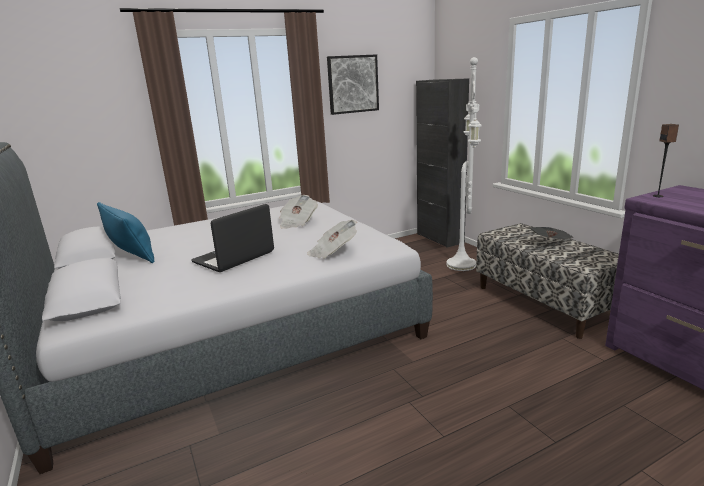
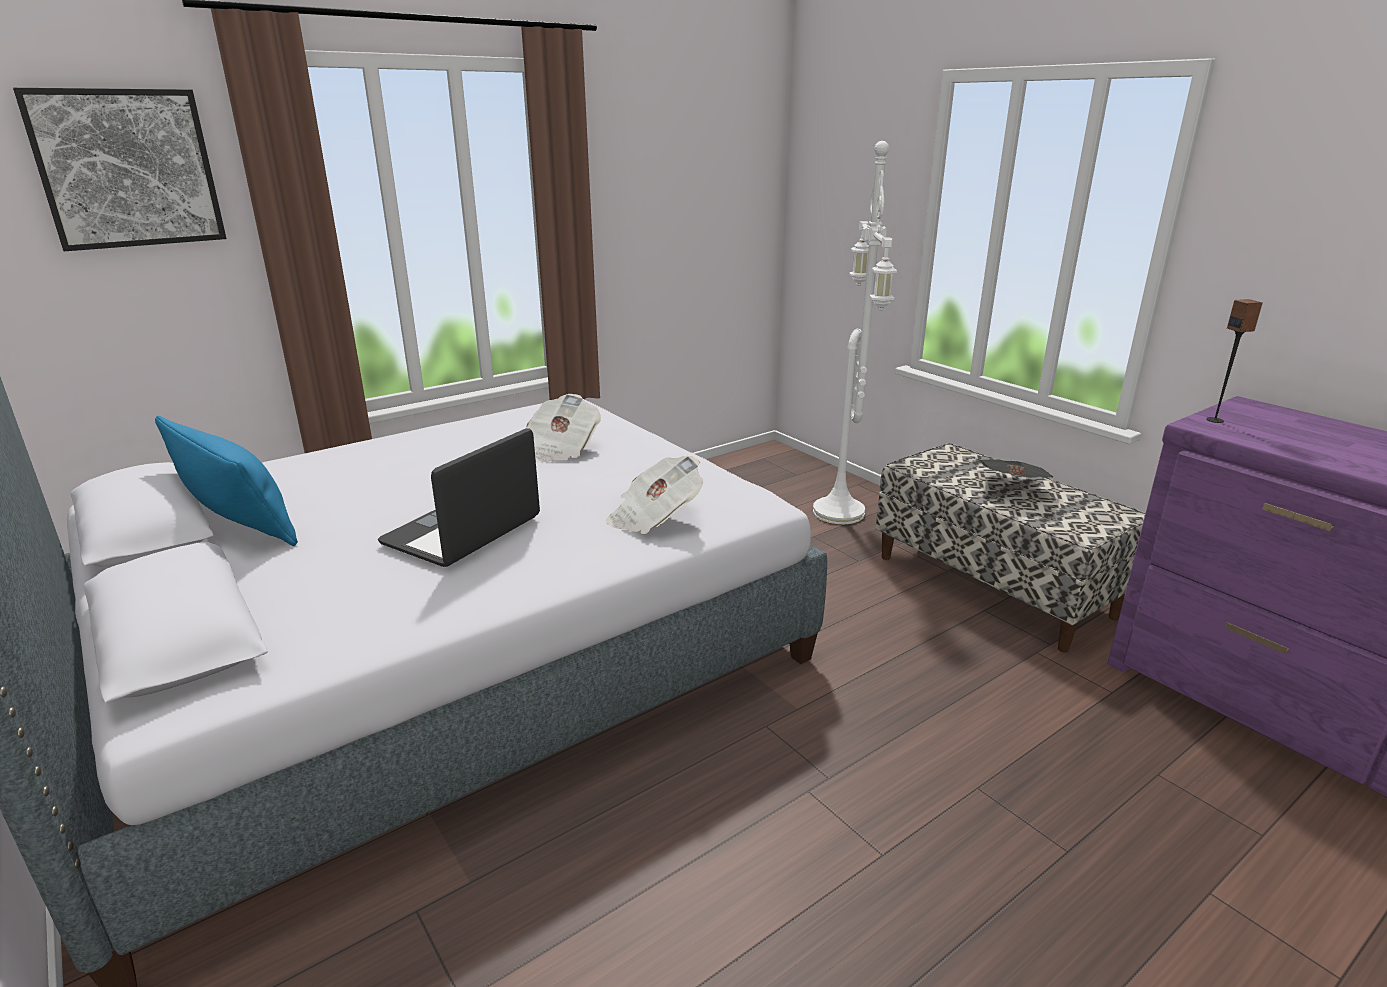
camera: 10 degrees left, 5 degrees up
(353, 84) = (644, 173): picture -> picture (127, 169)
(440, 238) = (790, 458): black cabinet -> none

